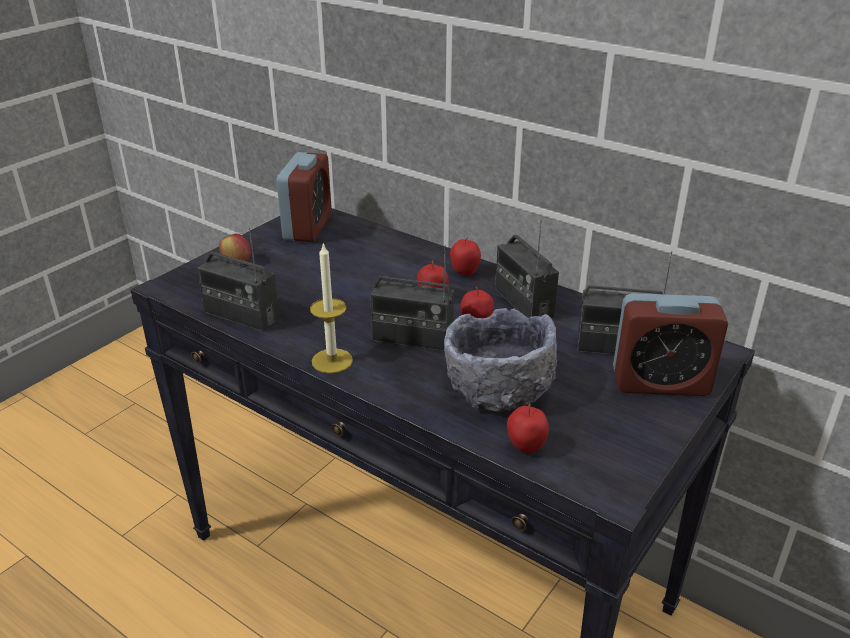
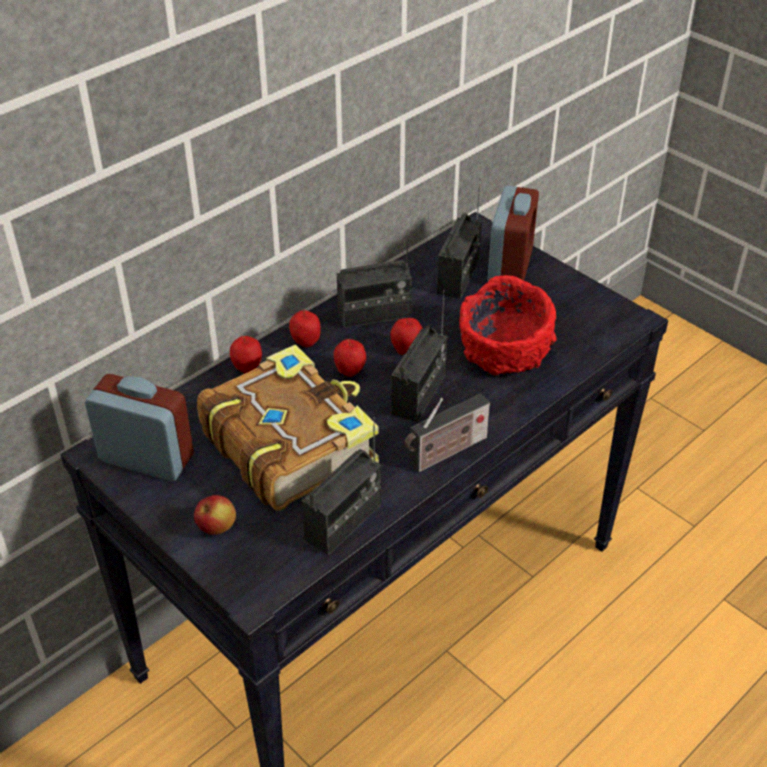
camera: 80 degrees left, 10 degrees up
(332, 280) = (289, 444): none -> book
(332, 361) = (445, 453): candle -> radio
(497, 388) = (505, 353): grey bowl -> red bowl
(525, 448) = (583, 351): apple -> apple (247, 369)

